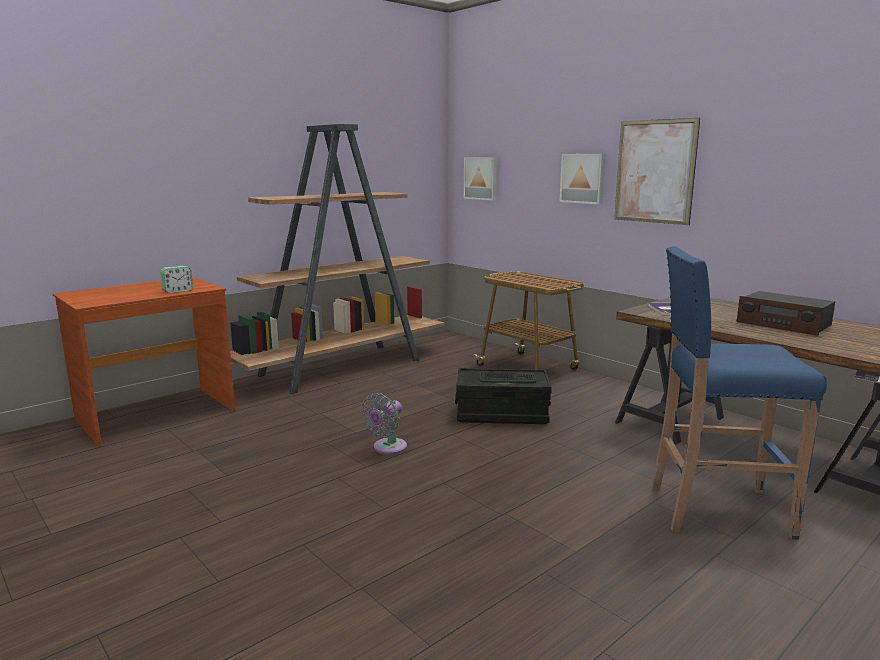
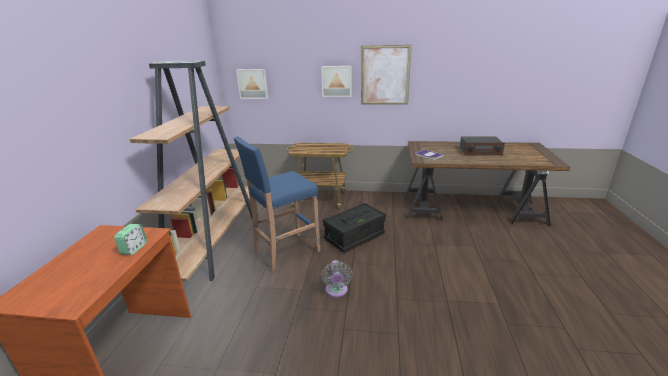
camera: 40 degrees left, 10 degrees up
(715, 510) = (502, 250): blue stool -> blue stool (285, 252)

